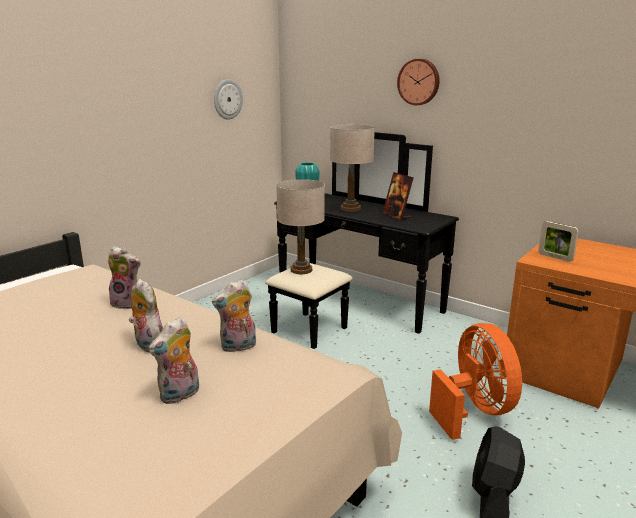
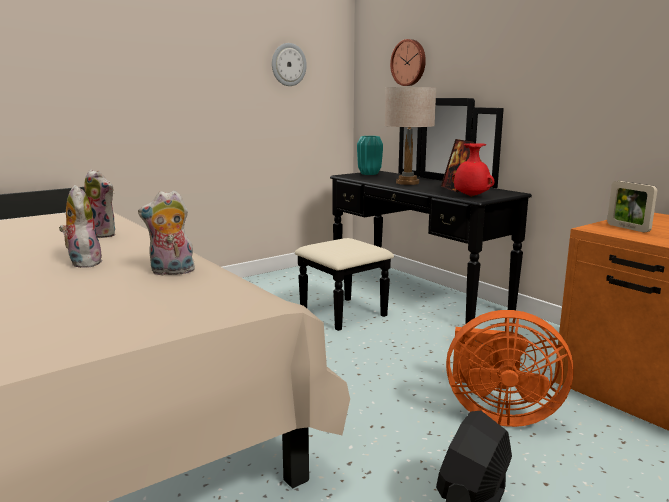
camera: 15 degrees right, 5 degrees down
(180, 395) = (66, 300): plush toy -> none
(301, 270) = (336, 242): beige table lamp -> none
(416, 225) = (471, 196): none -> red vase
(419, 82) = (490, 35): wall clock -> wall clock (409, 62)
(474, 411) = (498, 413): orange fan -> orange fan turned 105 degrees clockwise

